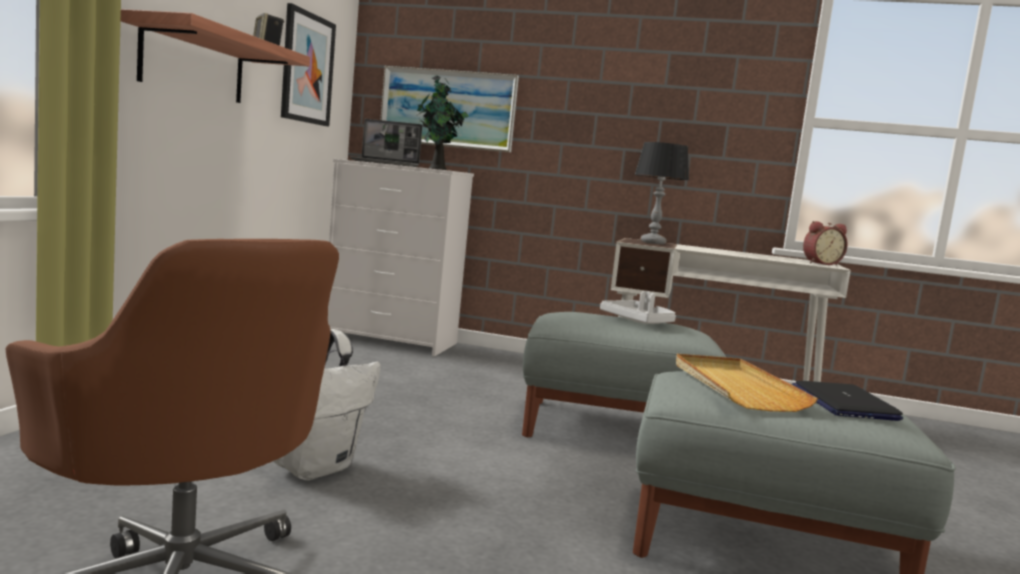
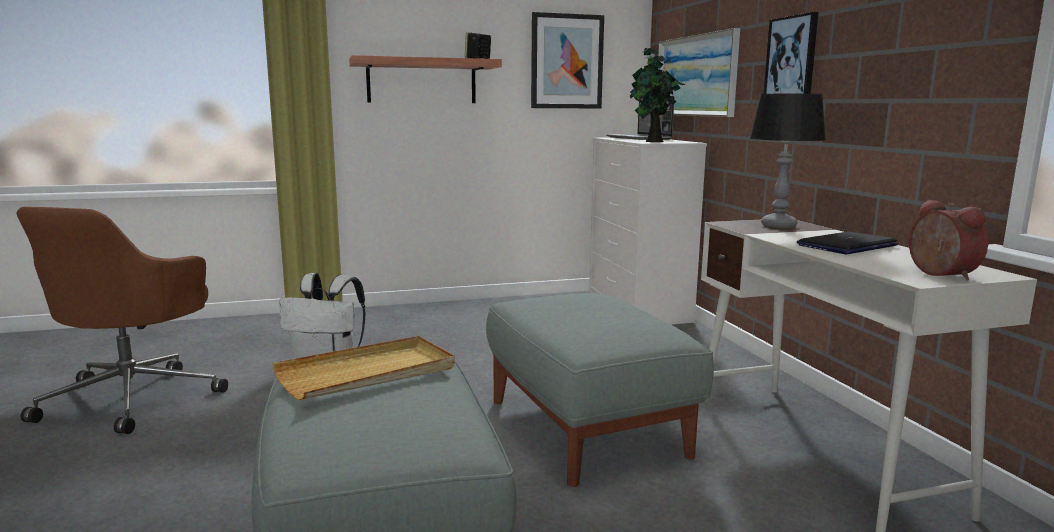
camera: 60 degrees right, 5 degrees up
(589, 113) = (792, 60): none -> picture
(638, 321) = (609, 313): grey tray -> none
(820, 263) = (938, 274): alarm clock -> alarm clock turned 150 degrees counterclockwise
(843, 403) = (381, 418): laptop -> laptop (847, 245)

